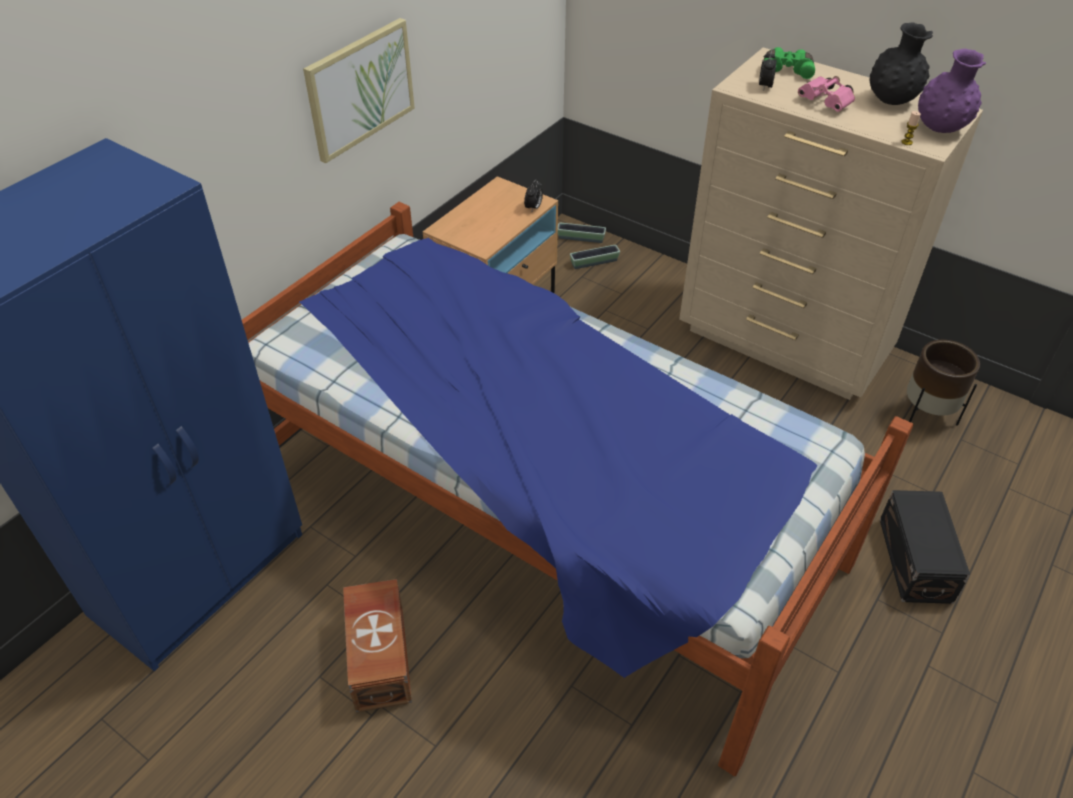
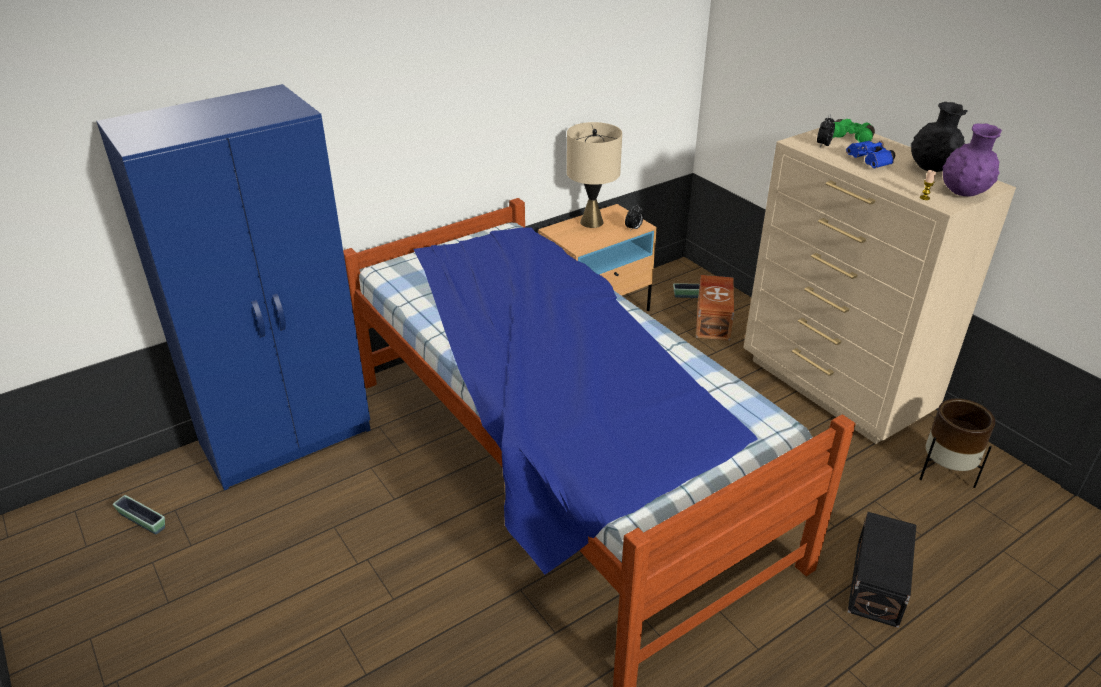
camera: 20 degrees right, 10 degrees down
(360, 89) = (495, 100): picture -> none
(381, 656) = (385, 526): brown storage box -> brown storage box (714, 320)
(481, 209) = (591, 222): none -> beige table lamp
(581, 238) = (691, 277): planter -> planter (142, 521)
(827, 103) = (870, 163): pink binoculars -> blue binoculars

